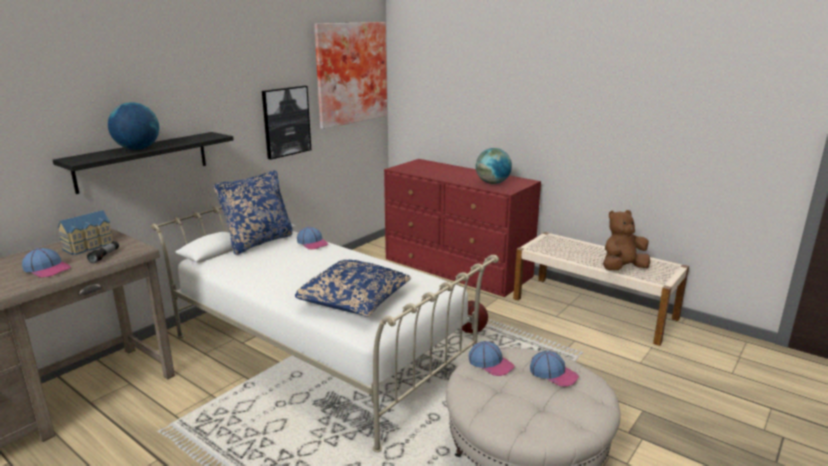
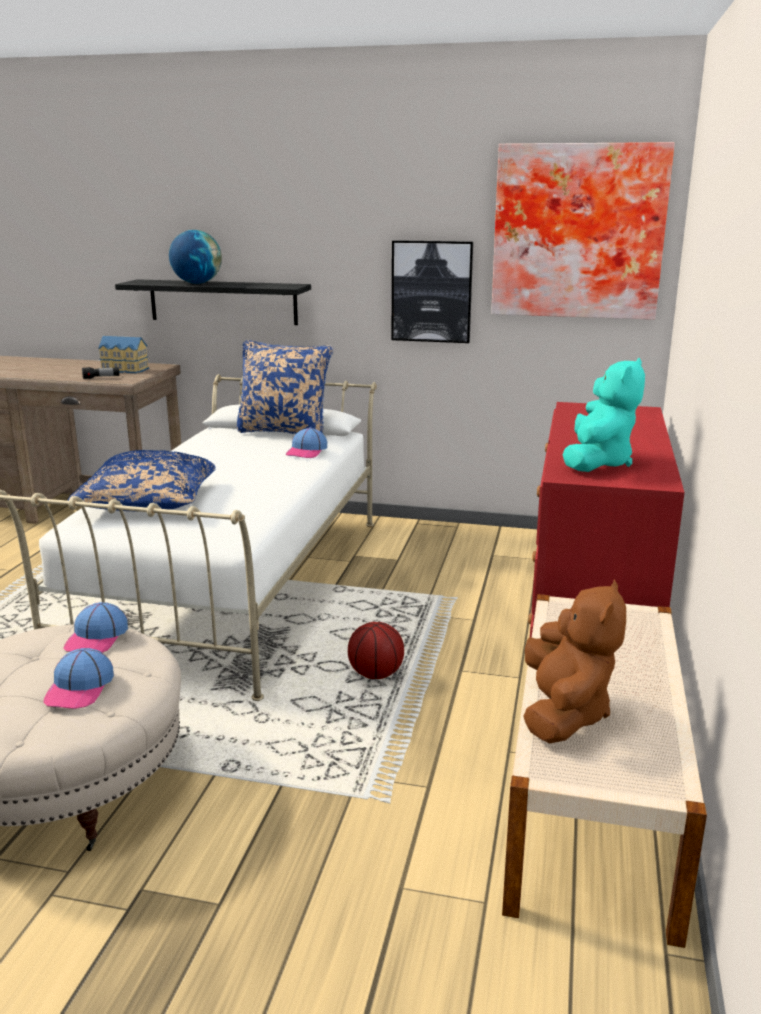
camera: 65 degrees right, 0 degrees up
(47, 269) = (64, 373): cap -> none
(492, 183) = (597, 463): globe -> turquoise plush toy
(622, 268) = (564, 713): brown plush toy -> brown plush toy turned 60 degrees clockwise

